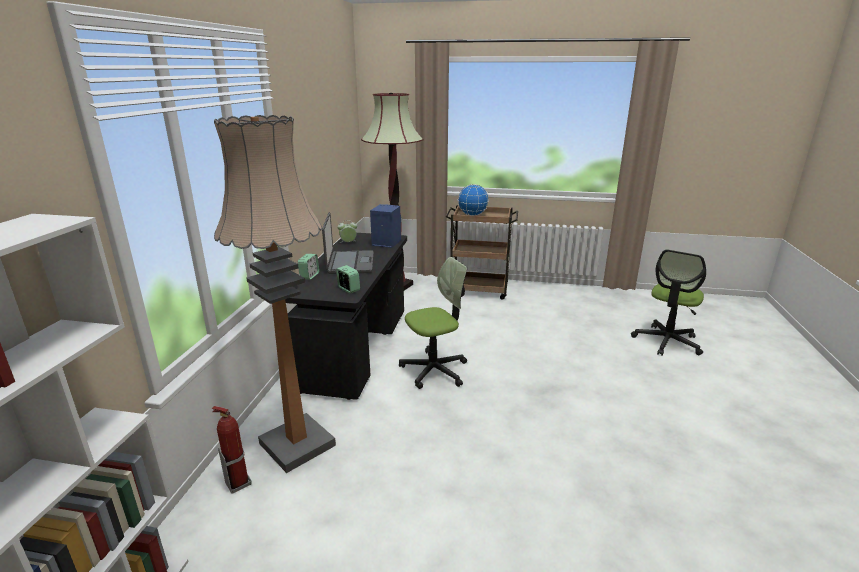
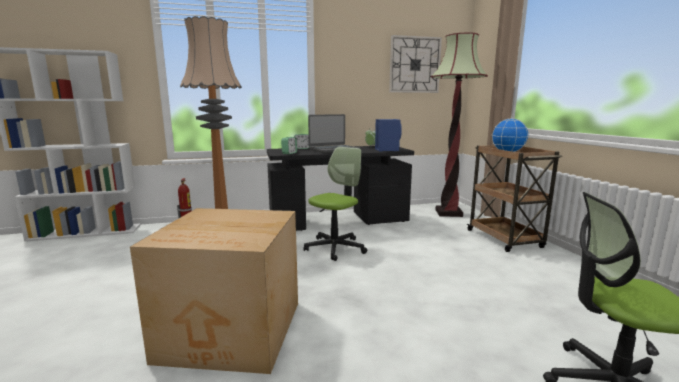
camera: 65 degrees right, 10 degrees down
(335, 125) = (414, 65): none -> wall clock
(434, 370) = (335, 248): office chair -> office chair turned 90 degrees counterclockwise
(579, 464) = (233, 331): none -> cardboard box

